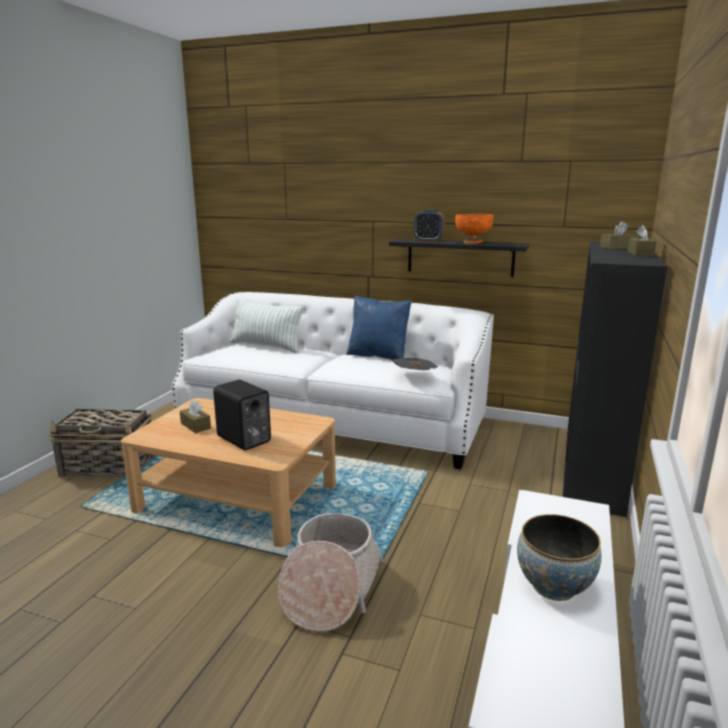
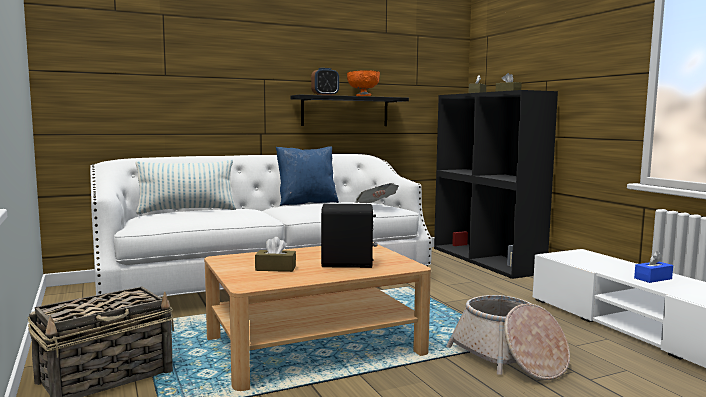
camera: 45 degrees left, 10 degrees down
(554, 587) = (653, 278): bowl -> blue tissue box

